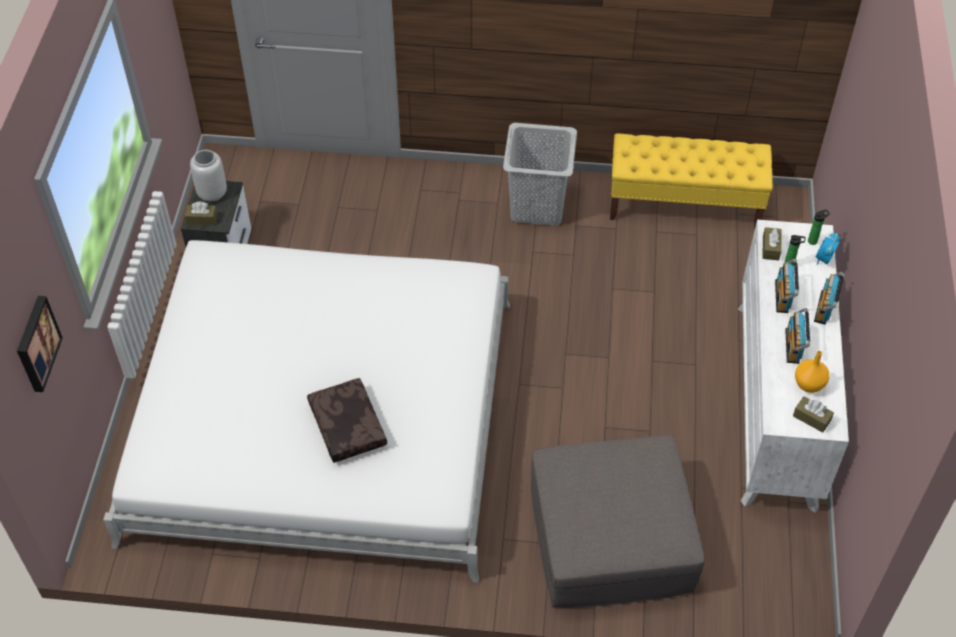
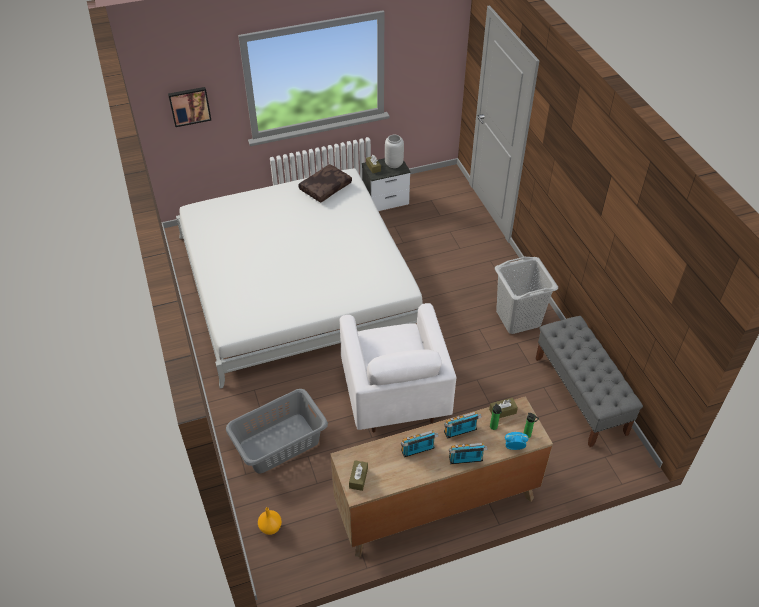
camera: 65 degrees right, 5 degrees down
(346, 426) = (262, 271): brown pillow -> brown pillow (325, 187)
(593, 382) = (394, 394): none -> white armchair
(611, 538) = (279, 443): grey ottoman -> grey laundry basket
(685, 205) = (580, 395): yellow bench -> grey bench
(776, 404) = (436, 504): white dresser -> brown dresser
(809, 385) = (387, 469): orange vase -> orange vase (270, 528)

